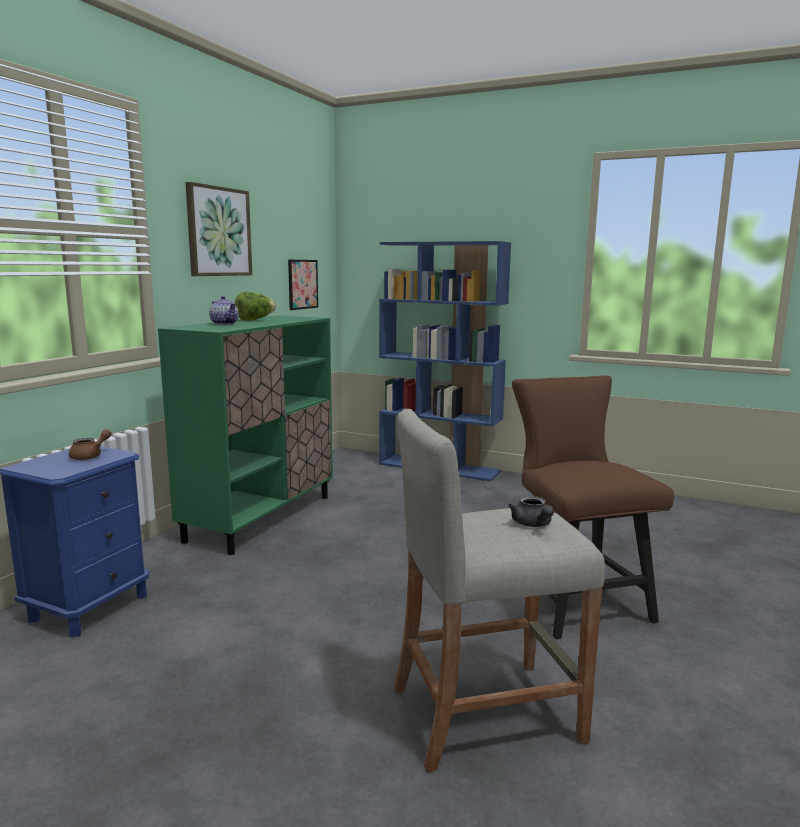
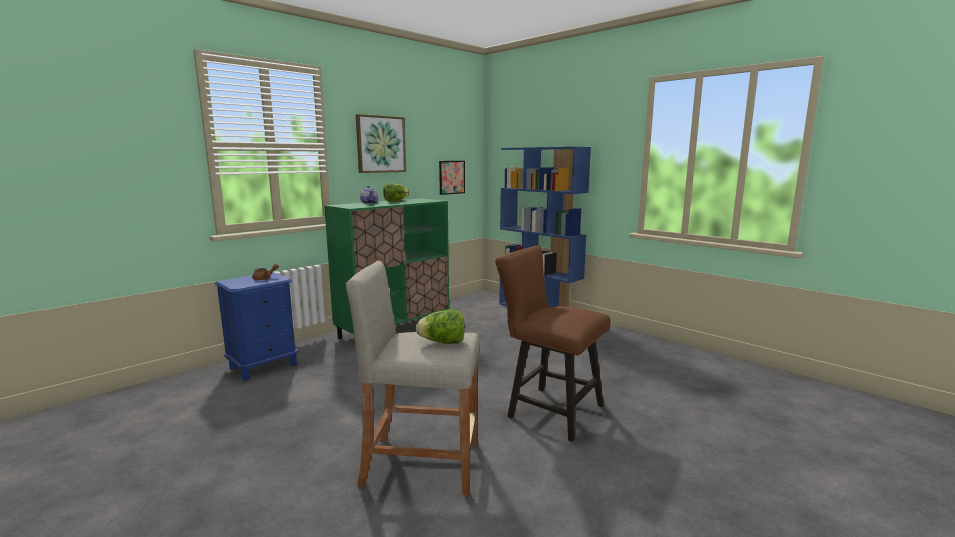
camera: 20 degrees right, 0 degrees up
(533, 525) = (443, 342): grey teapot -> lettuce
(575, 600) = (548, 410): brown chair -> brown chair turned 60 degrees counterclockwise

